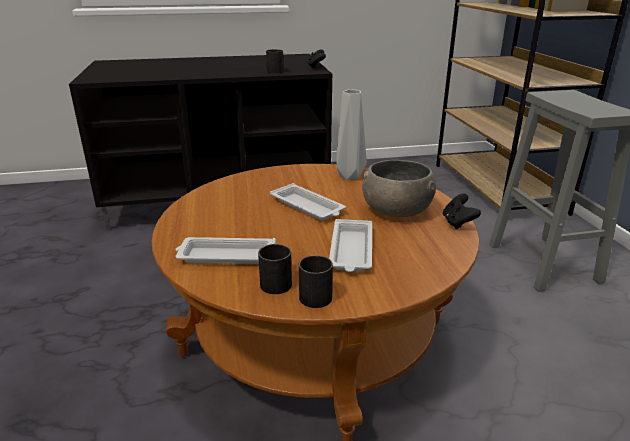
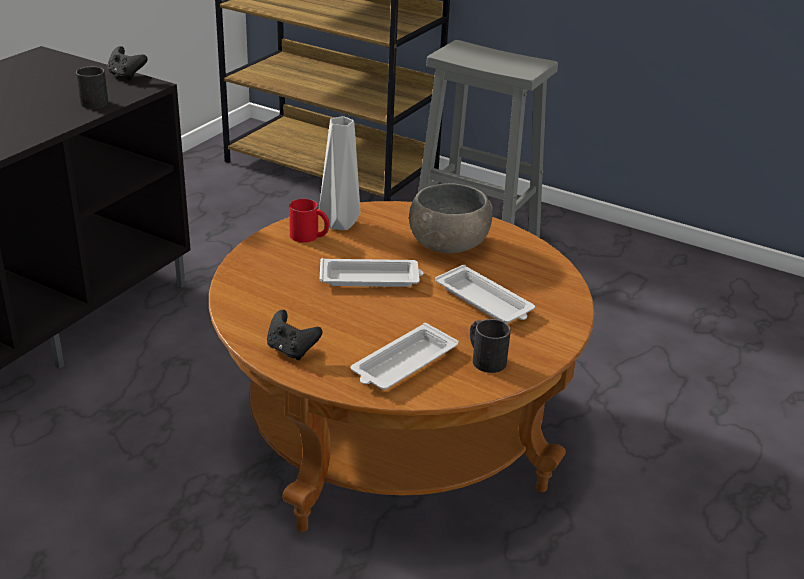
camera: 50 degrees left, 5 degrees up
(313, 293) = (526, 352): black mug -> none
(319, 175) = (309, 236): none -> red mug
(458, 223) = (511, 233): black game controller -> black game controller (291, 350)

